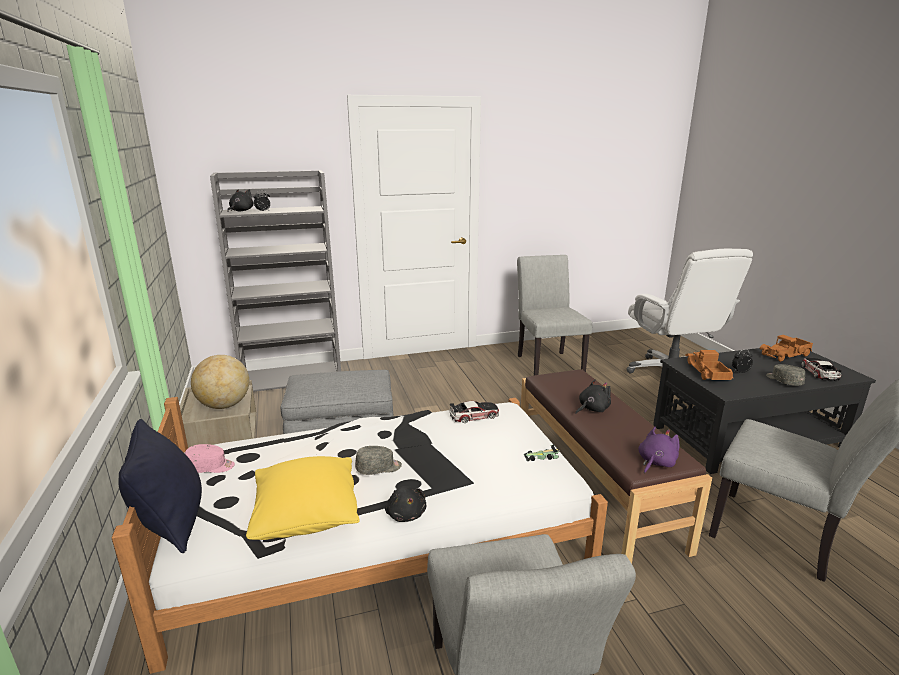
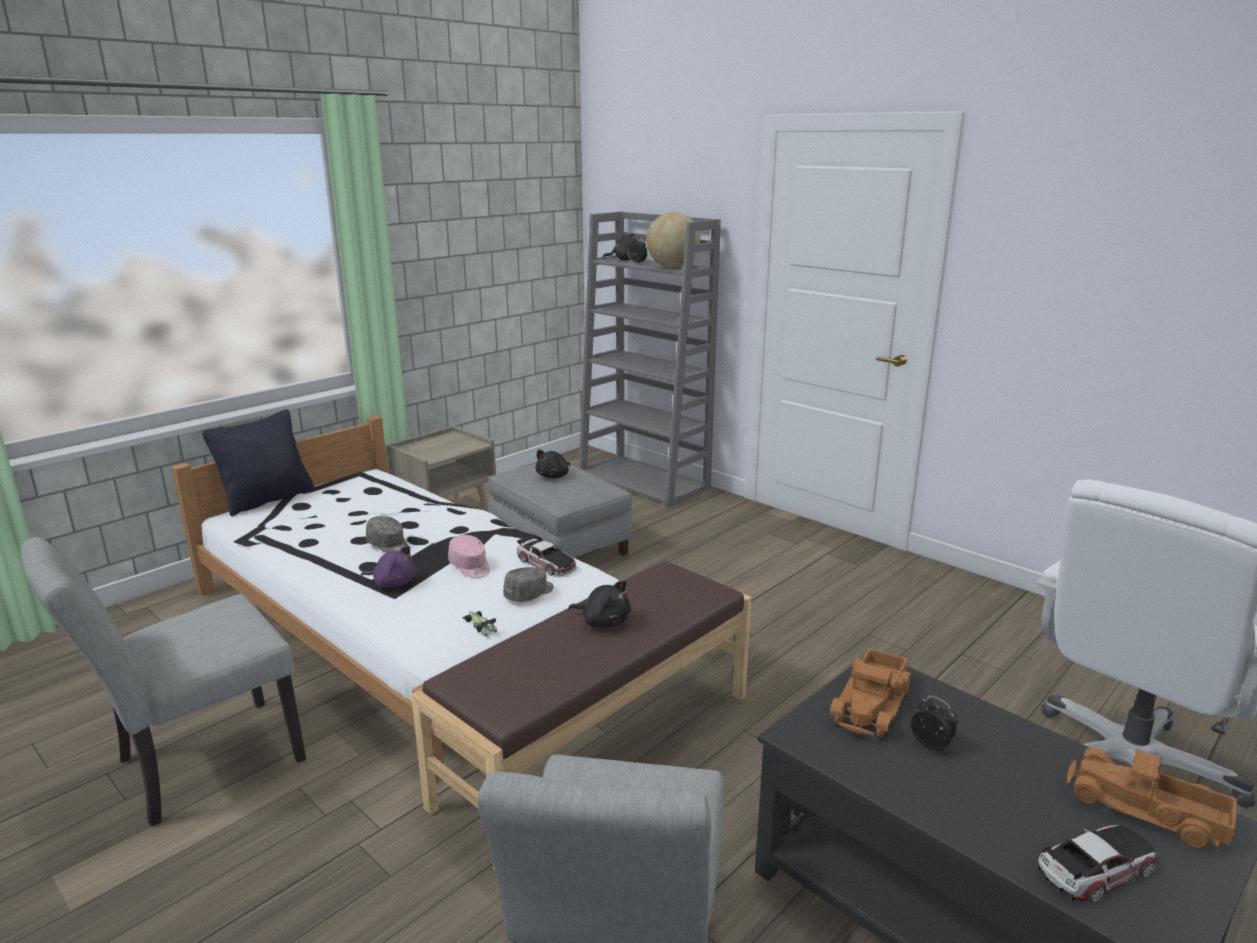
camera: 60 degrees right, 0 degrees up
(210, 467) = (347, 484): pink cap -> pink cap (470, 566)
(224, 405) = (440, 449): globe -> globe (672, 267)
(307, 518) = (292, 541): yellow pillow -> none
(406, 514) = (320, 580): black plush toy -> black plush toy (554, 476)
(547, 363) = (946, 622): grey chair -> none
(655, 463) = (483, 691): purple plush toy -> purple plush toy (393, 583)
(706, 372) = (873, 704): toy truck -> toy truck turned 150 degrees clockwise
(783, 381) = (957, 808): grey cap -> grey cap (530, 593)

